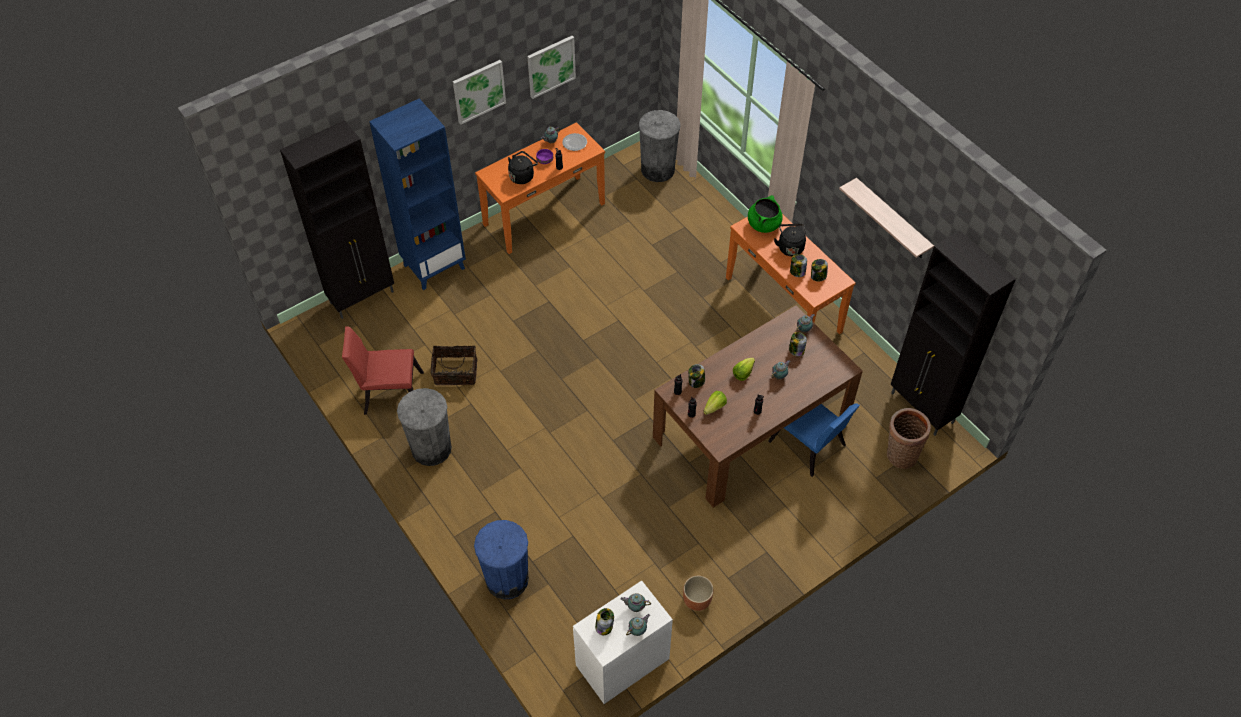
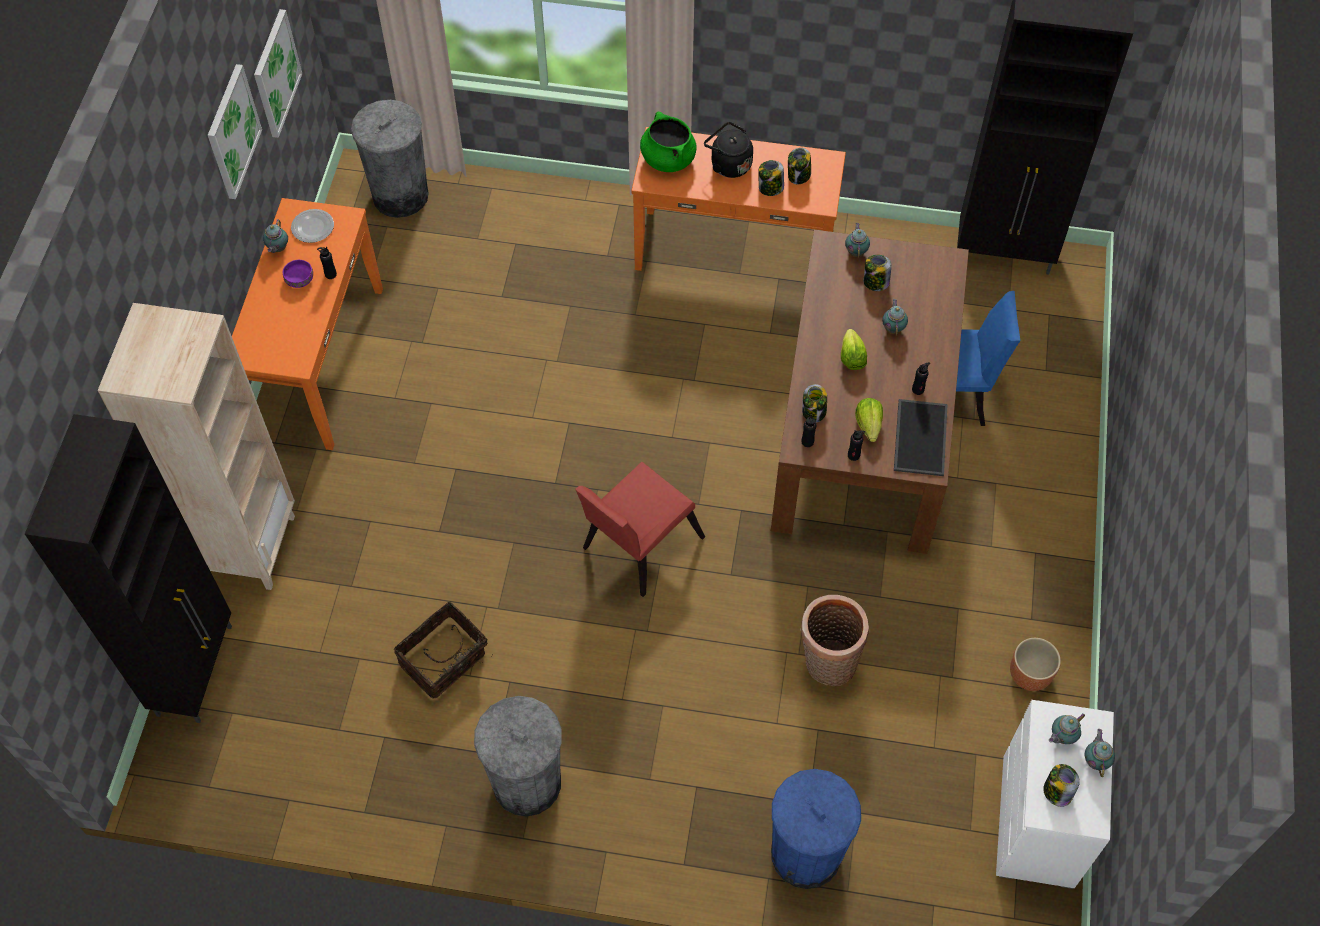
camera: 45 degrees left, 5 degrees up
(389, 392) = (385, 761): red chair -> red chair (637, 546)
(434, 266) = (249, 546): blue bookcase -> beige bookcase
(479, 91) = (181, 235): picture -> picture (275, 73)
(522, 176) = (294, 322): black kettle -> none
(732, 431) = (919, 437): none -> tray
(892, 220) = (878, 32): shelf -> none
(900, 454) = (1039, 323): basket -> basket (827, 663)

